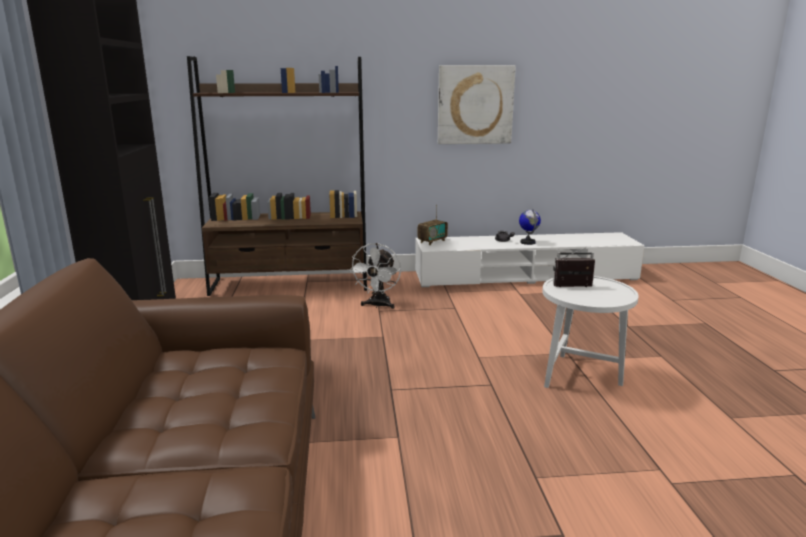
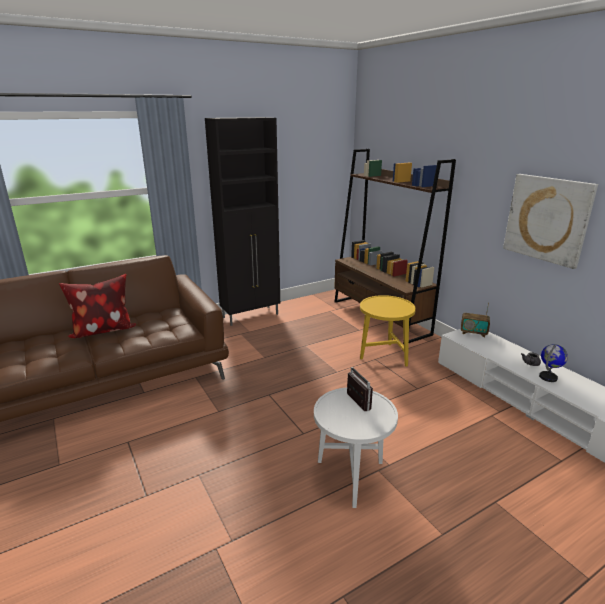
camera: 65 degrees right, 5 degrees up
(156, 438) = (103, 331): none -> pillow
(378, 305) = (383, 356): white fan -> yellow side table

